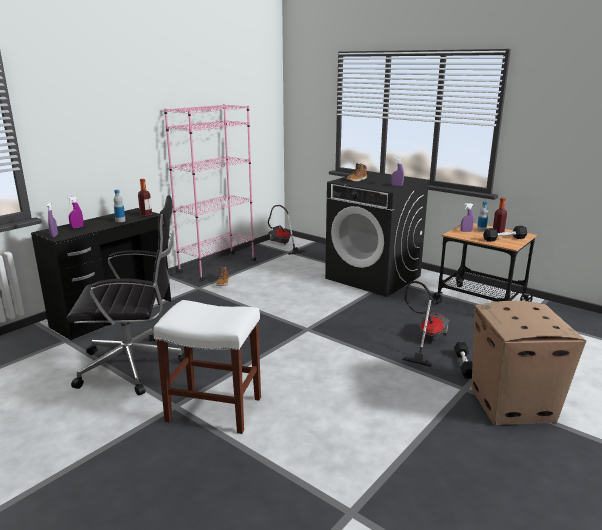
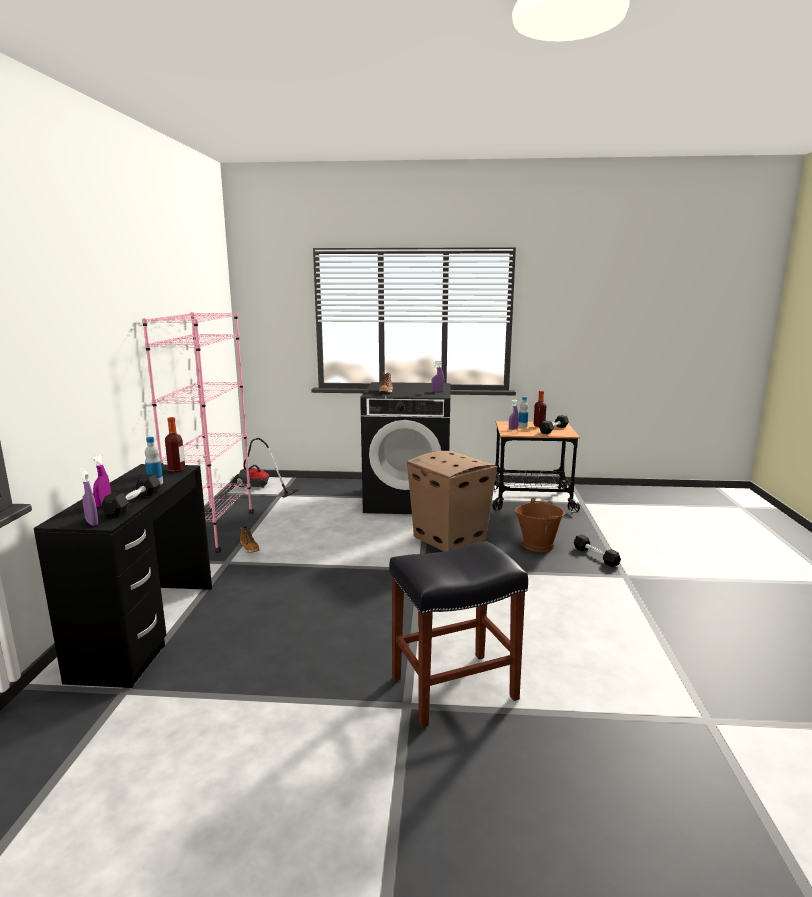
camera: 35 degrees left, 5 degrees down
(89, 230) = (133, 503): none -> black dumbbell
(135, 366) = (284, 682): black office chair -> none
(216, 409) = (455, 687): white stool -> black stool
(426, 340) = (538, 545): vacuum cleaner -> brown bucket
(512, 405) = (672, 576): cardboard box -> cardboard box (450, 538)

